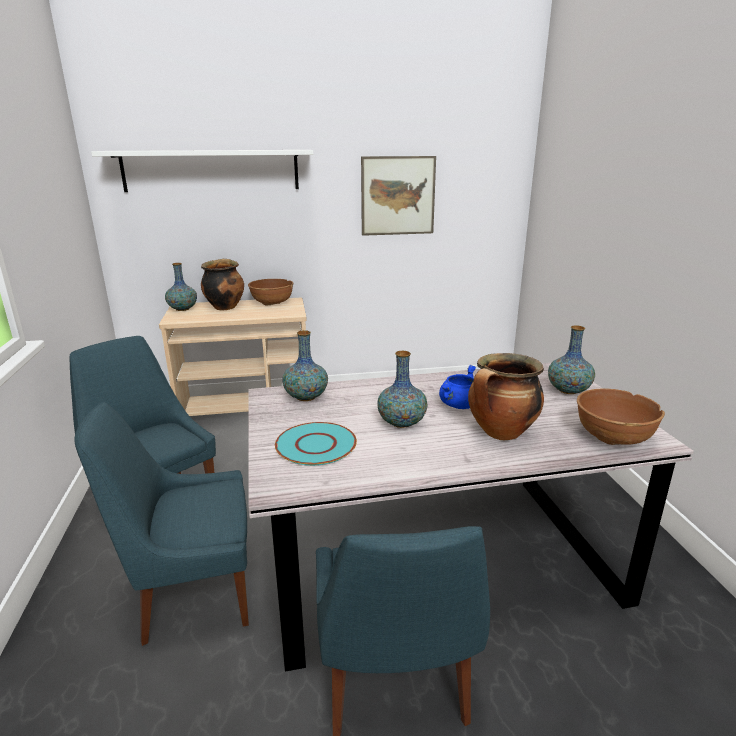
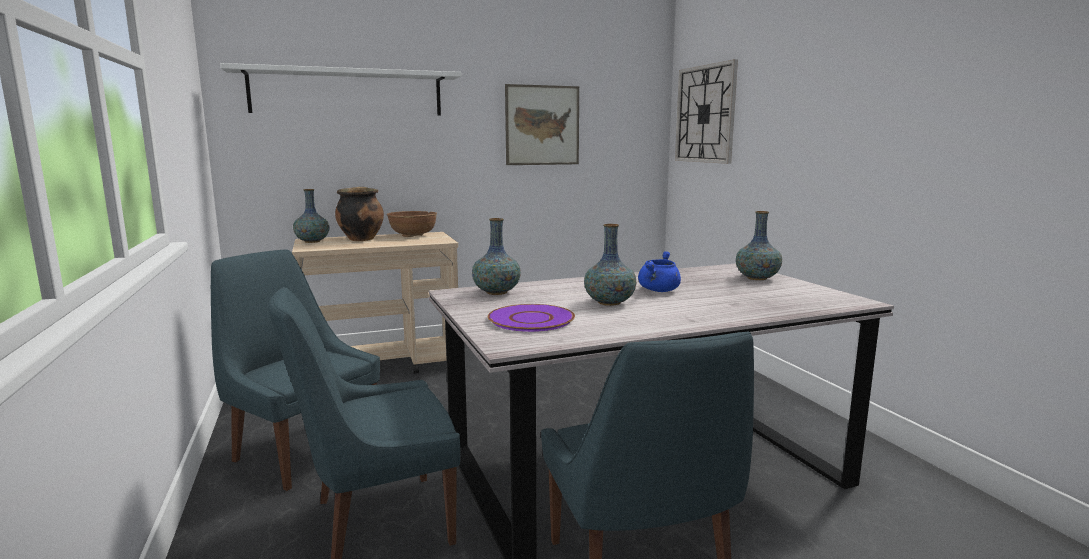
camera: 10 degrees left, 10 degrees down
(315, 445) = (531, 319): turquoise plate -> purple plate
(501, 433) = (712, 304): cooking pot -> none
(561, 188) = (705, 114): none -> wall clock
(613, 437) = (817, 301): brown bowl -> none

